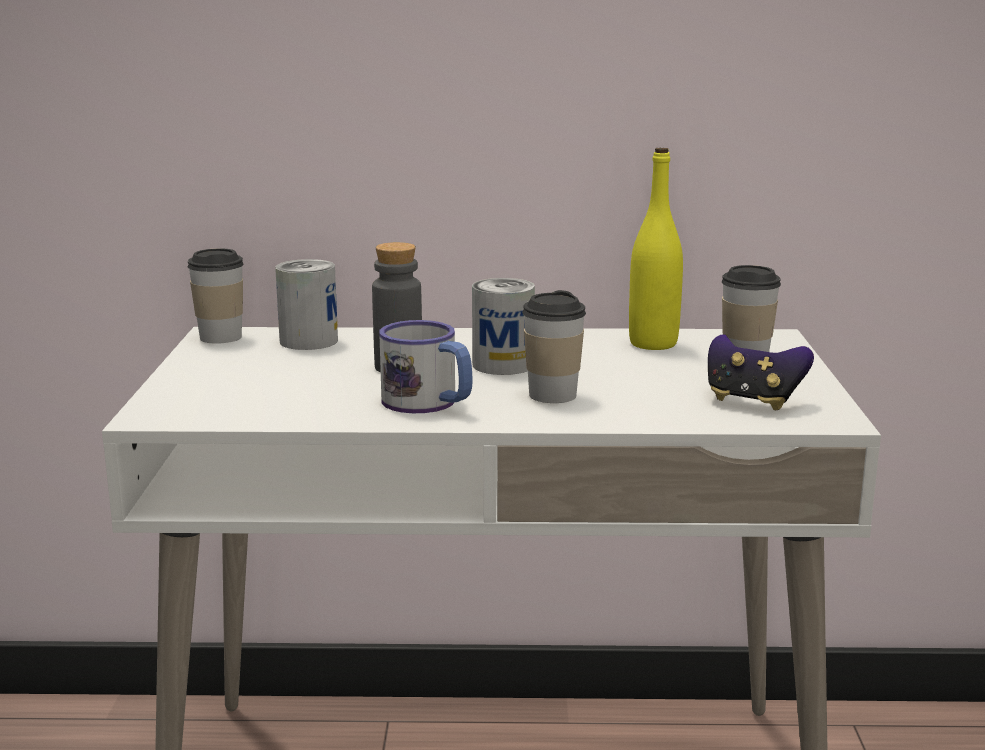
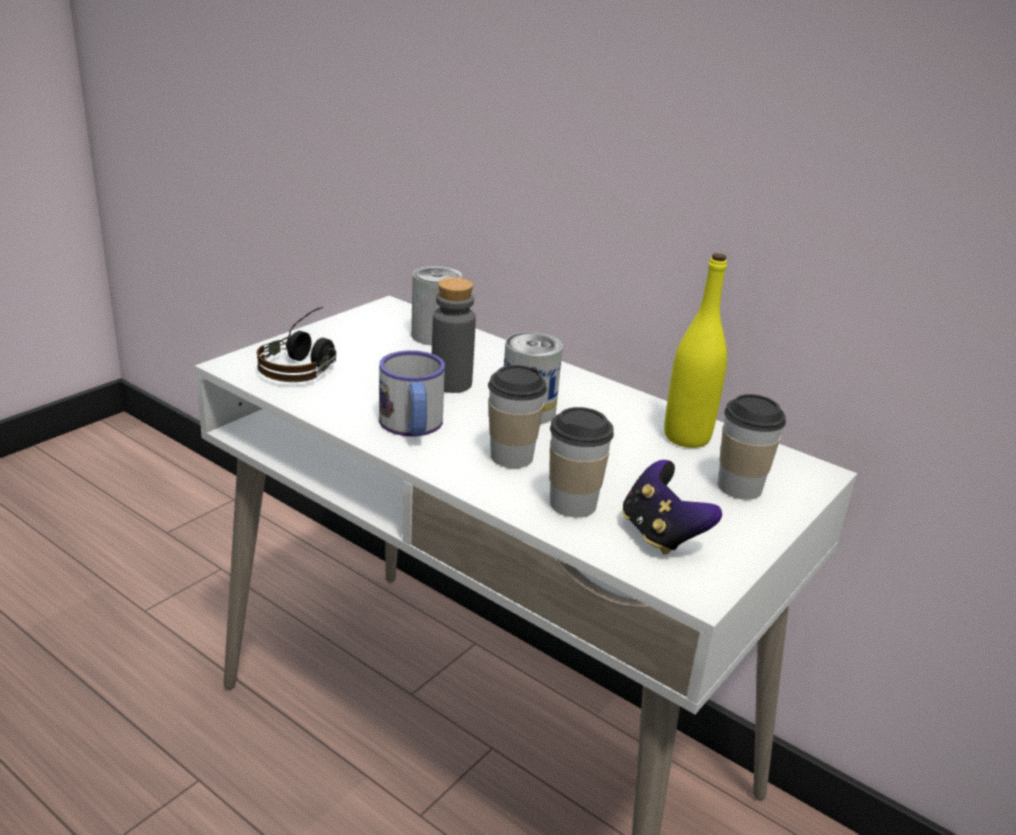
camera: 35 degrees right, 10 degrees up
(221, 337) = (387, 311): cup -> cup (573, 504)
(222, 393) = (305, 362): none -> headphones

